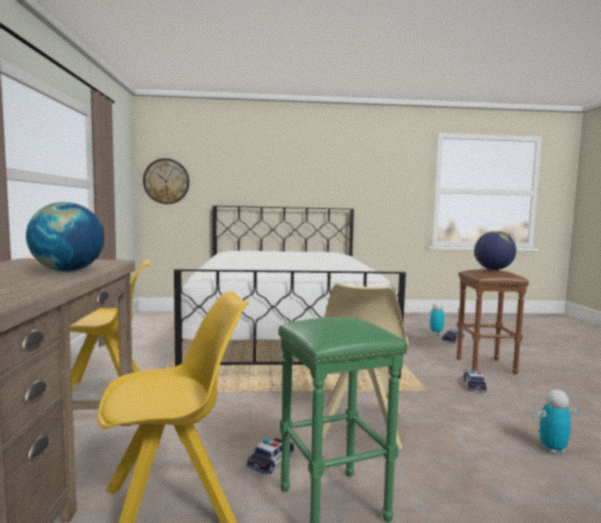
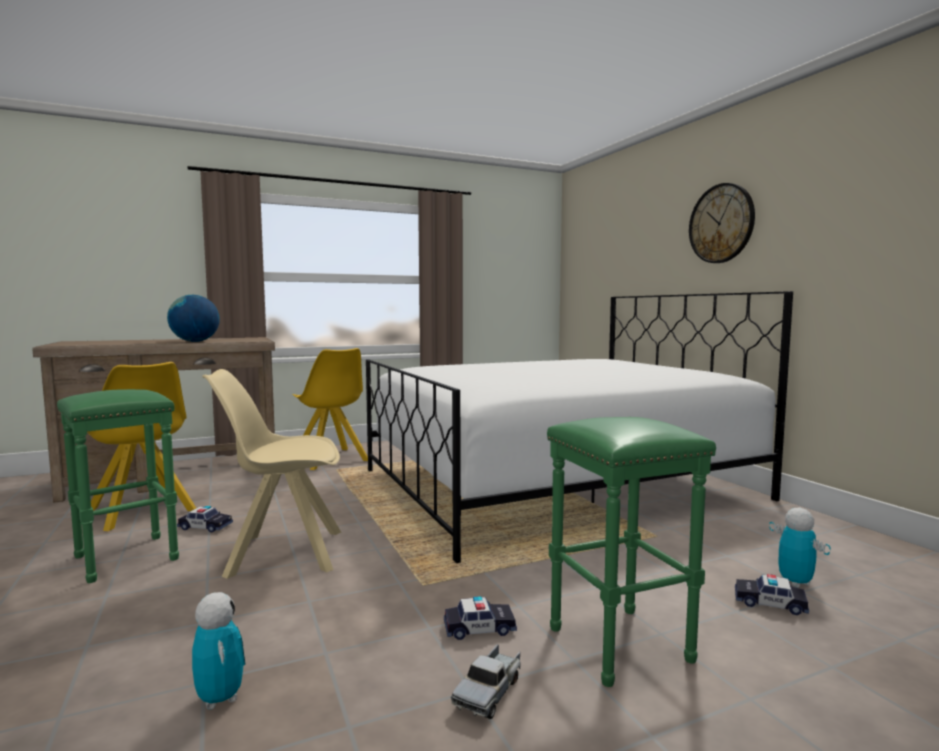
camera: 70 degrees right, 0 degrees up
(166, 181) = (580, 269): wall clock -> wall clock (721, 223)
(486, 365) = (623, 644): brown stool -> green stool
(493, 269) = (630, 419): globe -> none
(526, 391) = (489, 691): none -> toy truck

